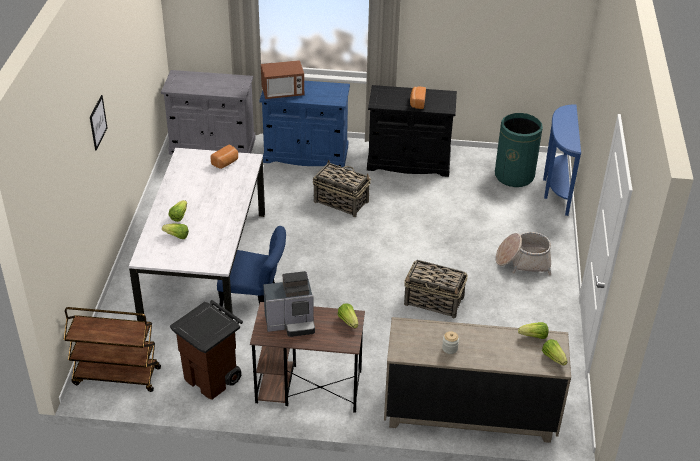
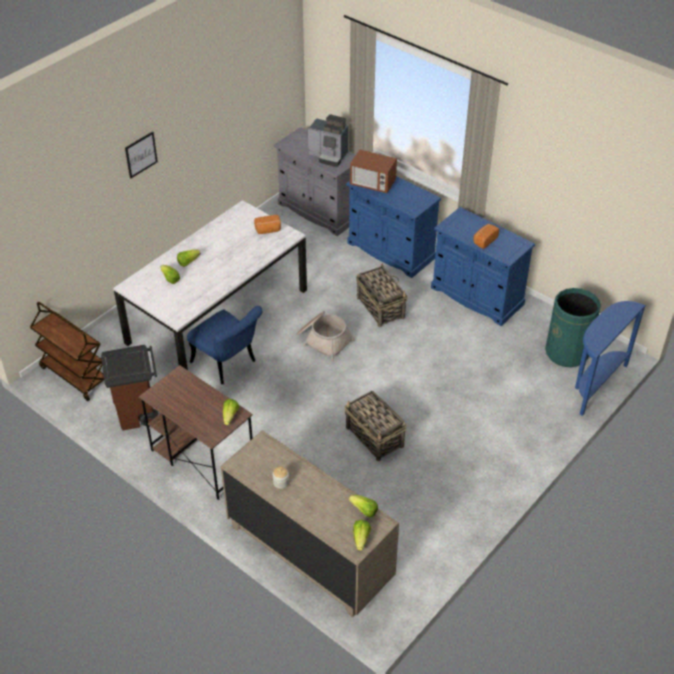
camera: 35 degrees right, 5 degrees up
(291, 323) = (185, 395): coffee machine -> coffee machine (328, 156)
(408, 162) = (476, 296): black cabinet -> blue cabinet
(523, 261) = (493, 439): basket -> basket (323, 340)

